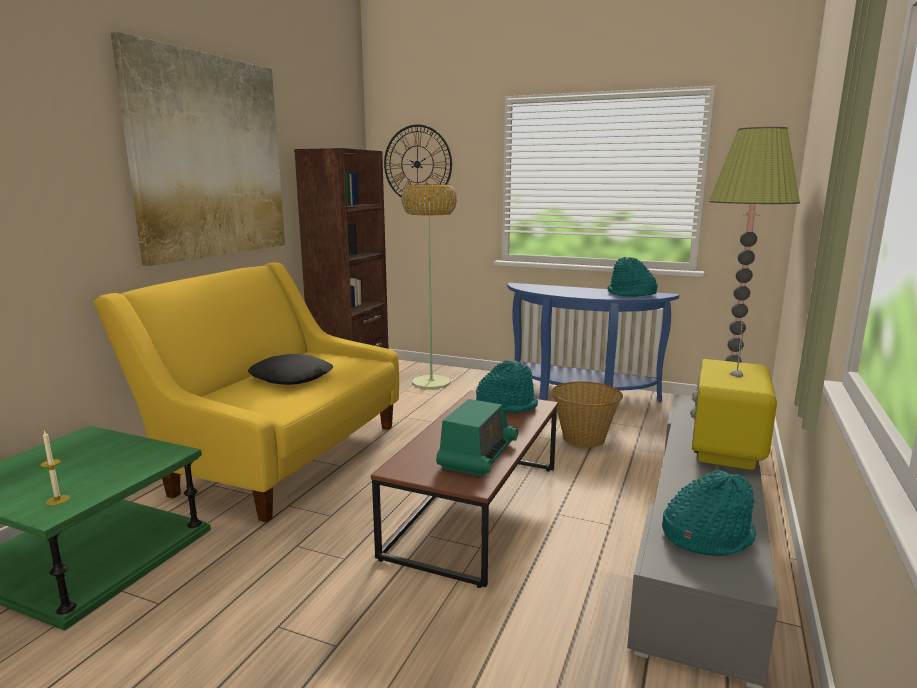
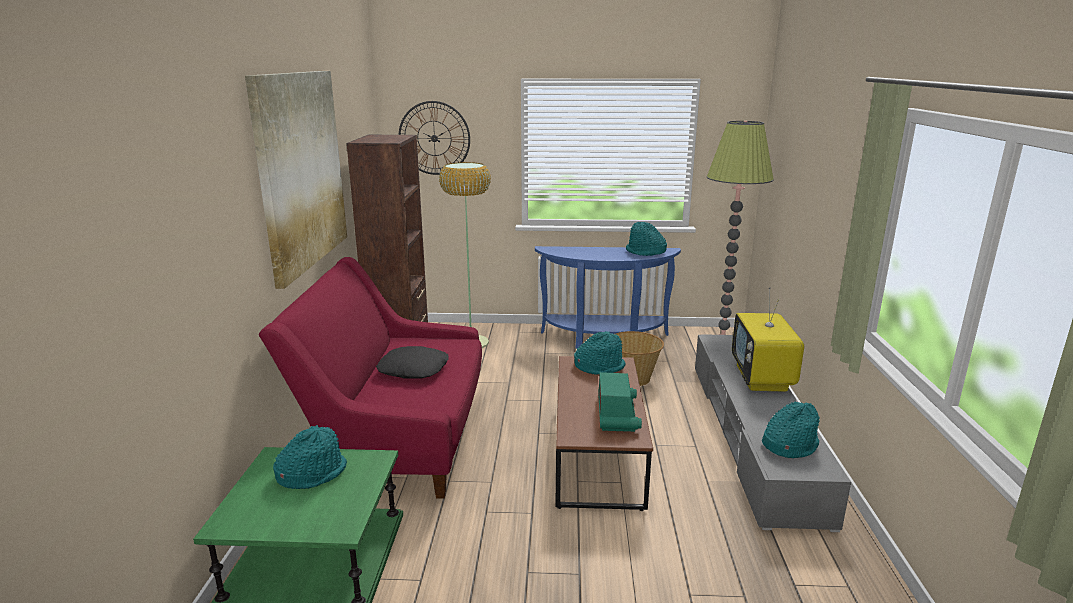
camera: 20 degrees left, 5 degrees up
(57, 500) = (333, 518): candle -> none
(96, 455) = (312, 473): none -> turquoise hat
(280, 455) = (398, 438): yellow sofa -> red sofa

